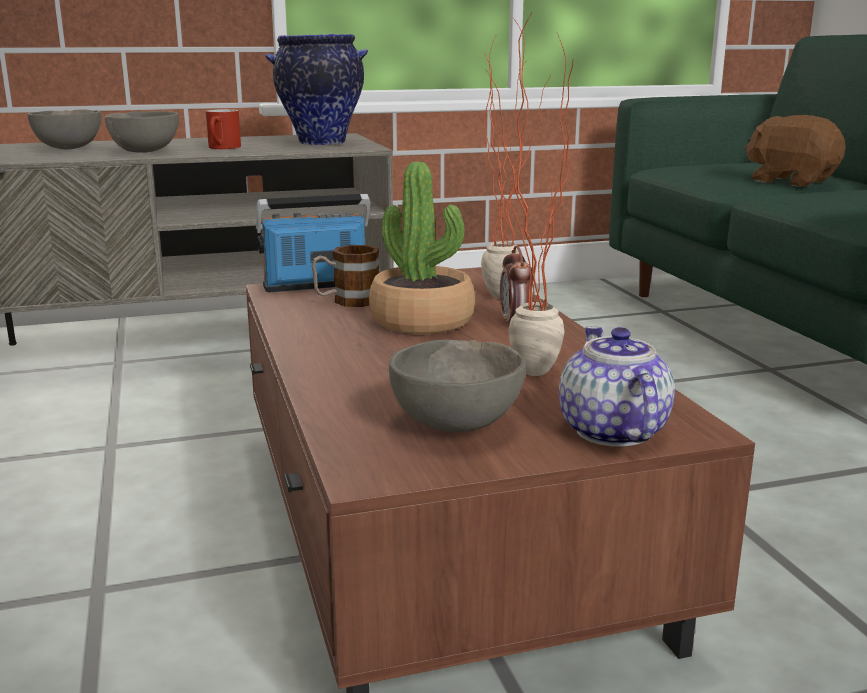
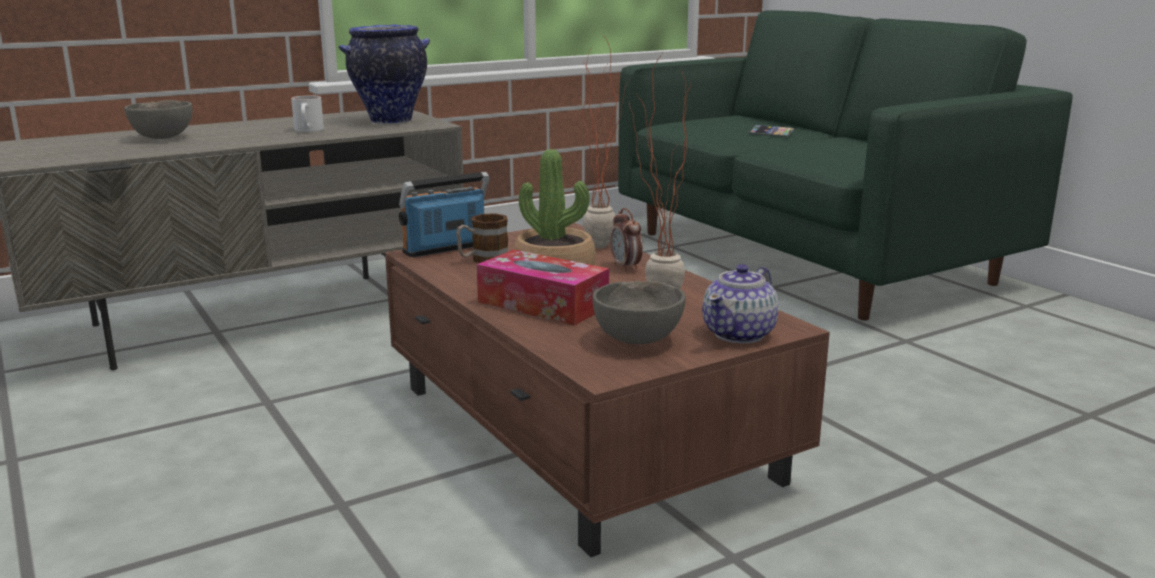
camera: 15 degrees left, 0 degrees up
(145, 152) = (242, 138): grey bowl -> none
(223, 148) = (309, 130): red mug -> white mug
(370, 362) = (542, 304): none -> tissue box
(612, 432) = (740, 334): teapot -> teapot turned 120 degrees counterclockwise
(790, 181) = (771, 134): brown plush toy -> phone

